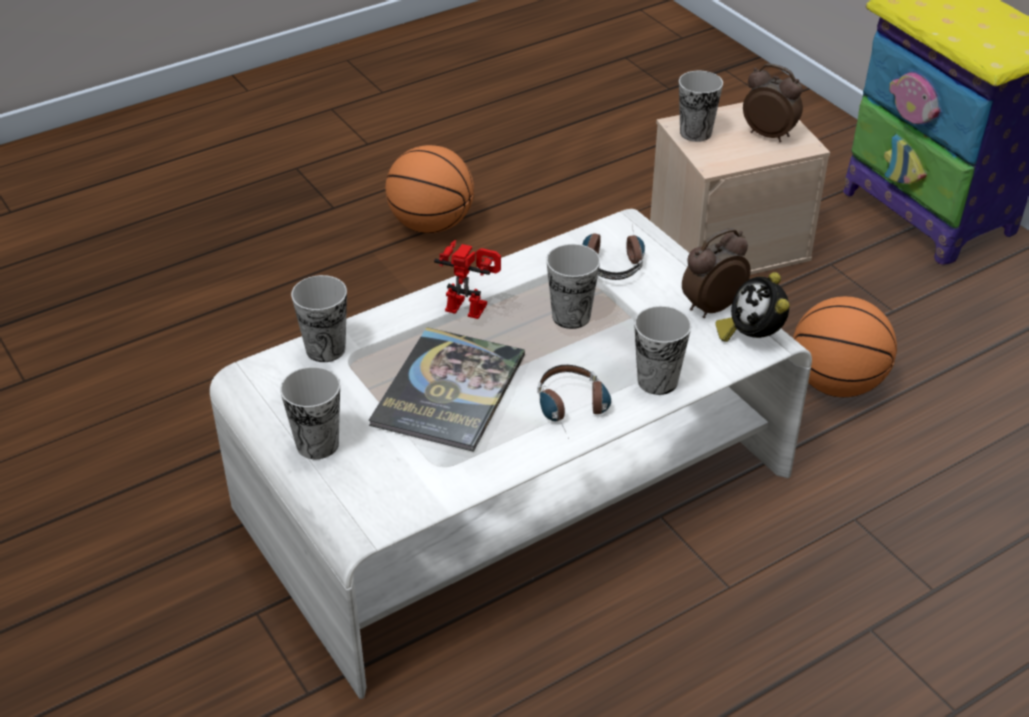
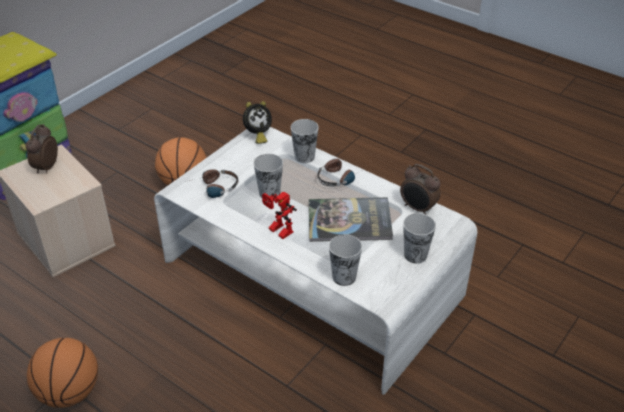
camera: 110 degrees left, 0 degrees up
(471, 305) = (277, 231): toy robot -> toy robot turned 45 degrees counterclockwise
(695, 133) = (49, 195): cup -> none
(711, 307) = (240, 150): alarm clock -> alarm clock (417, 208)

